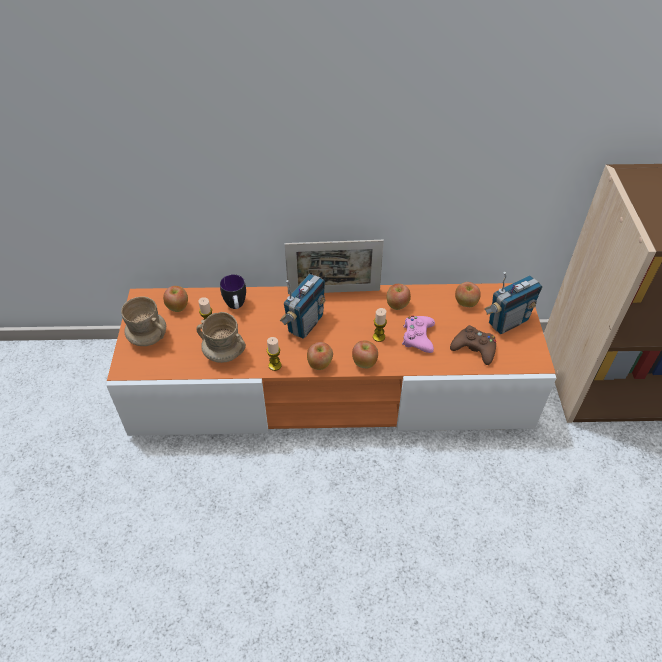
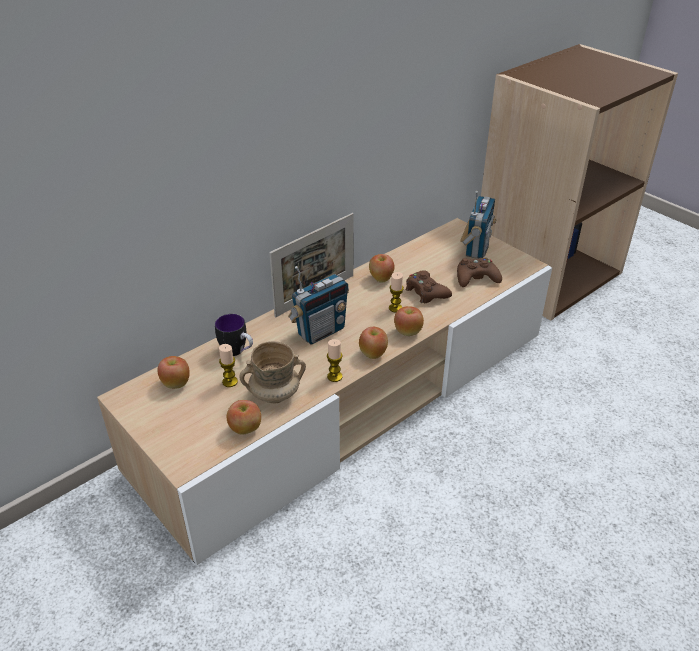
camera: 40 degrees left, 10 degrees down
(148, 338) = (176, 426): beige mug -> none
(305, 324) = (320, 331): radio -> radio turned 60 degrees clockwise
(331, 386) = (349, 400): orange tv stand -> beige tv stand
(418, 337) = (426, 292): pink game controller -> brown game controller
(465, 303) = (431, 252): apple -> apple (245, 429)

